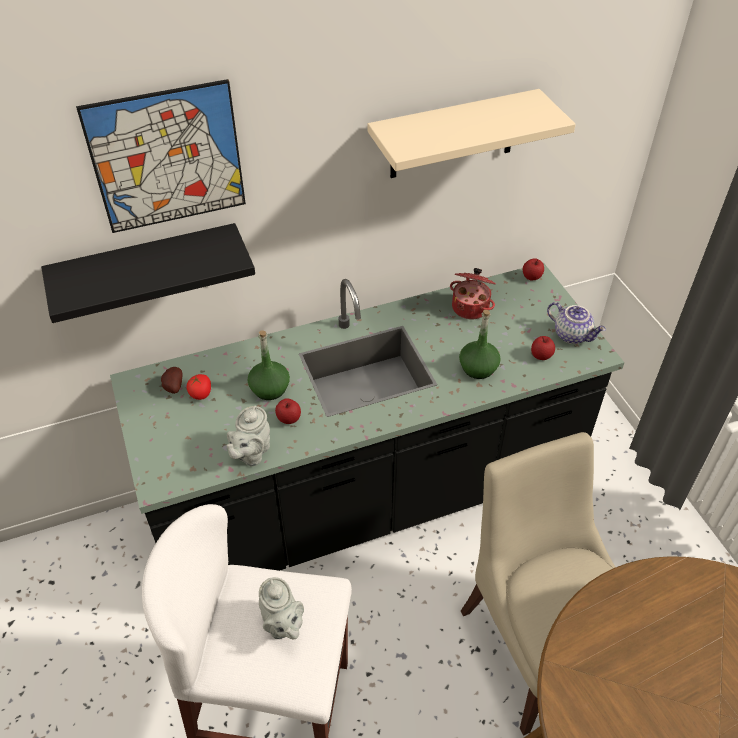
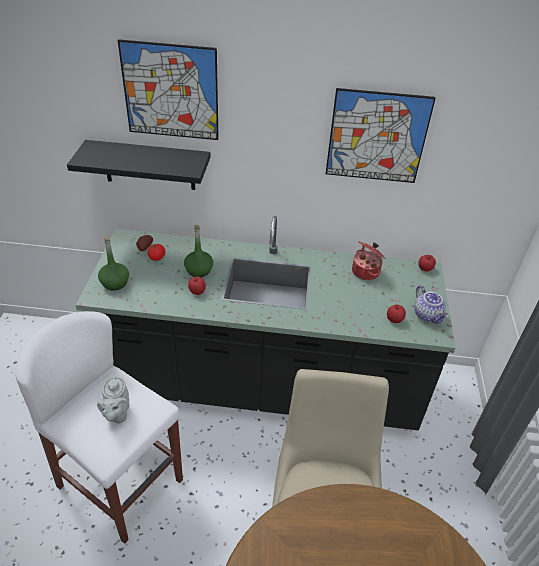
camera: 25 degrees right, 5 degrees down
(251, 453) = (160, 302): grey teapot -> none
(453, 135) = (377, 137): beige shelf -> picture
(478, 368) = (343, 310): green bottle -> green bottle (115, 283)

